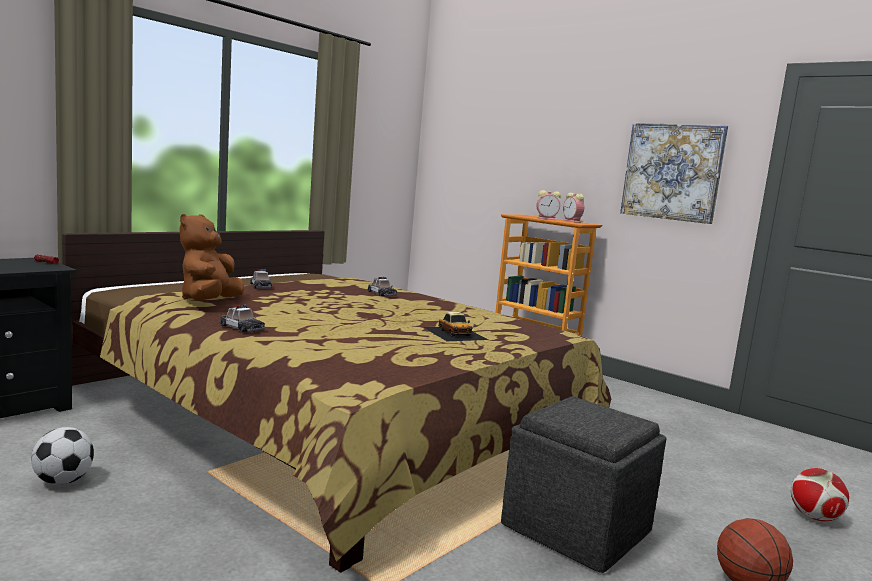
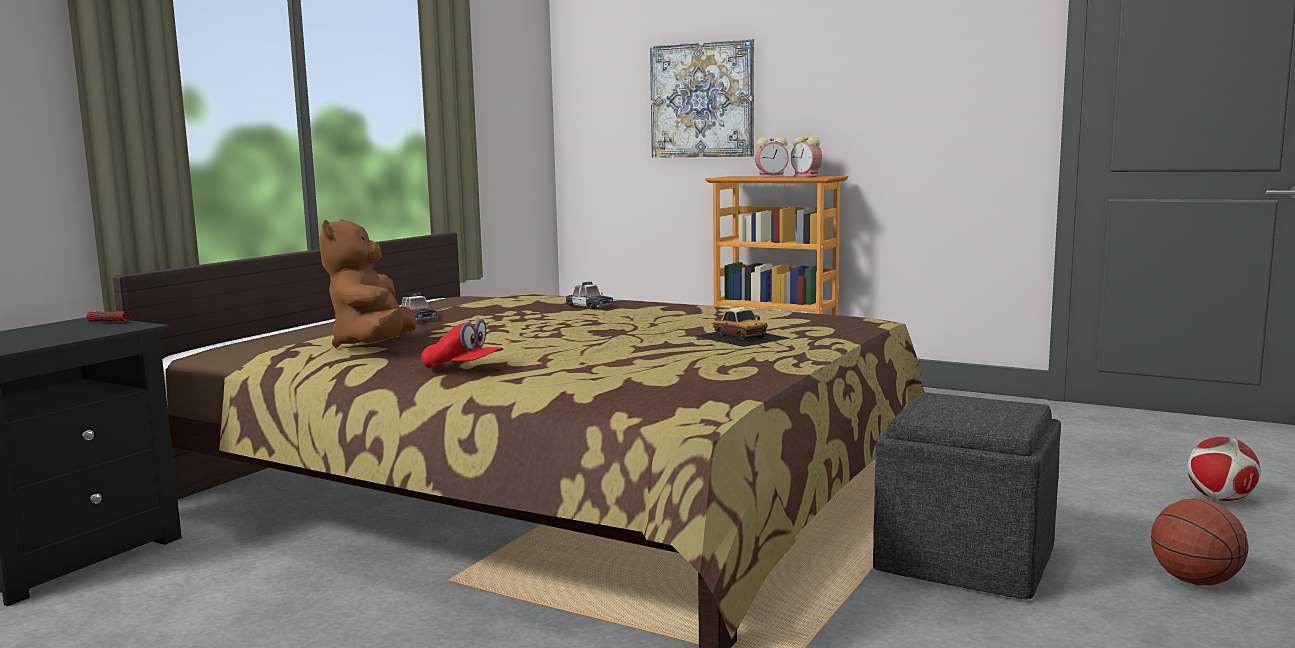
camera: 10 degrees left, 0 degrees up
(63, 481) = (253, 627): football -> none
(241, 328) = (463, 369): toy car -> red cap
(672, 172) = (936, 92): picture -> picture (702, 100)

